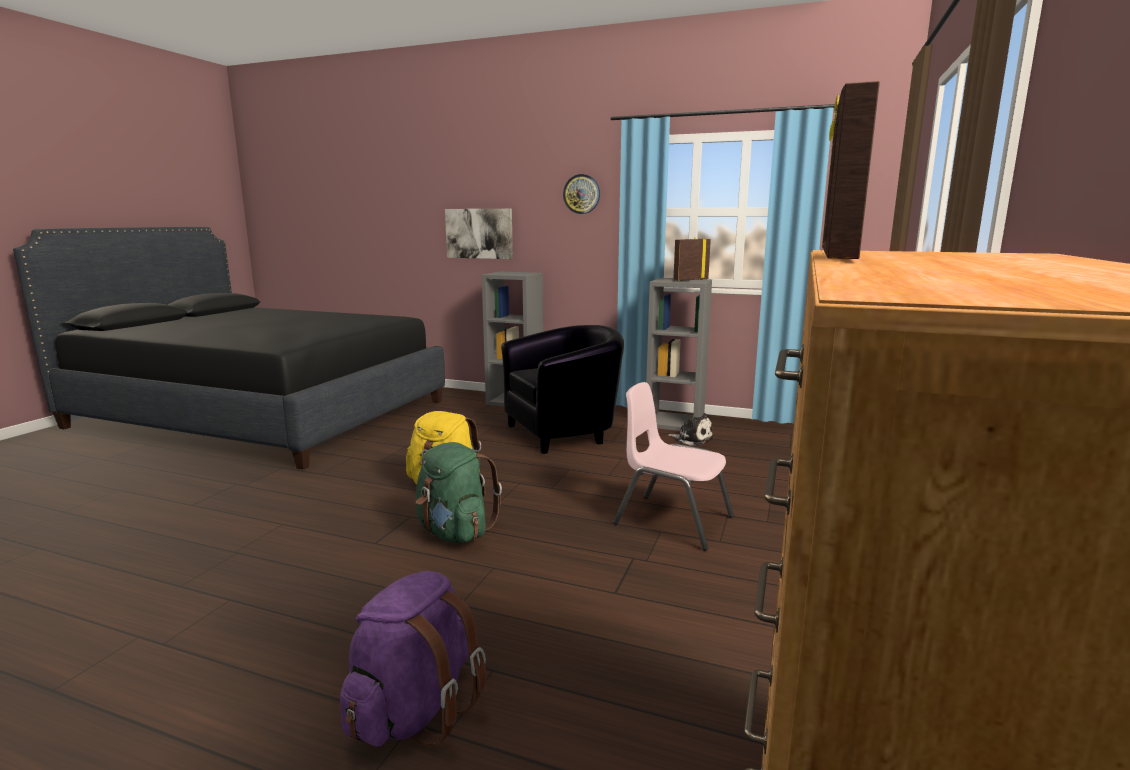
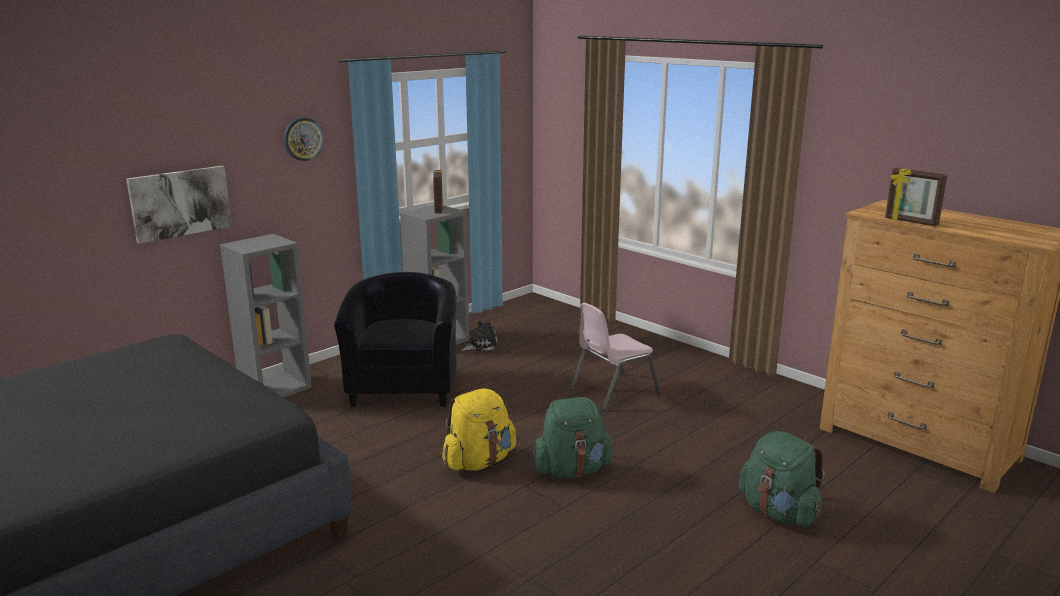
camera: 65 degrees left, 5 degrees up
(414, 711) = (778, 513): purple backpack -> green backpack

